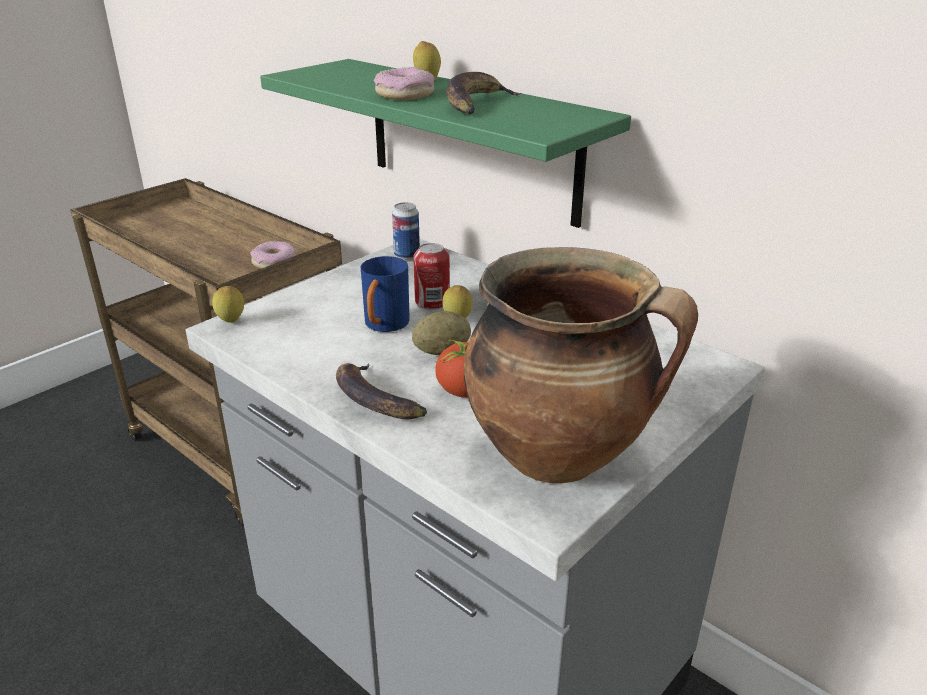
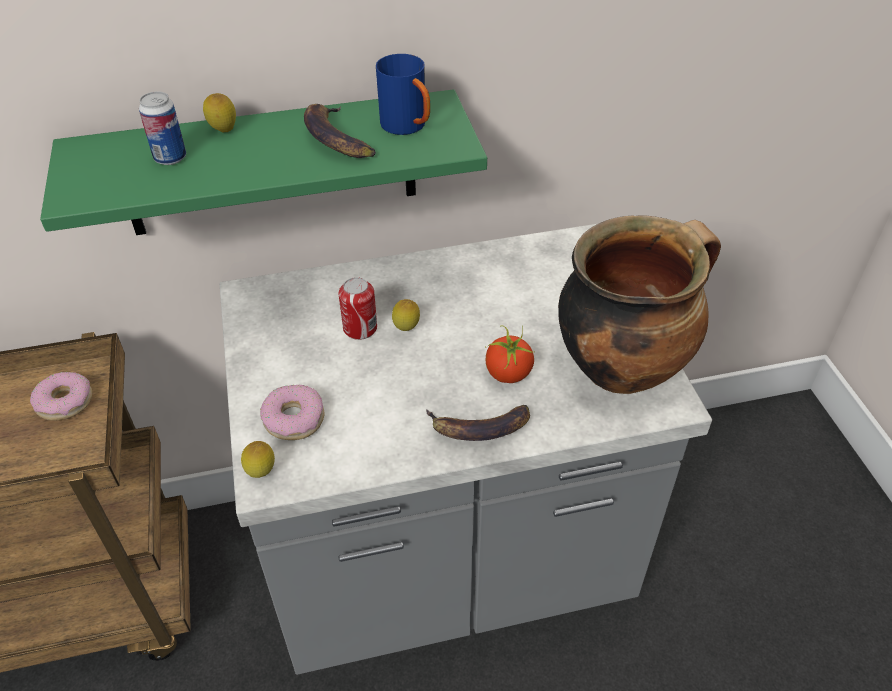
camera: 55 degrees left, 15 degrees up
(384, 326) = (372, 375): blue mug -> blue mug (409, 127)
(404, 94) = (256, 161): donut -> donut (294, 419)
(407, 255) = (257, 304): can -> can (170, 158)
(441, 352) = (444, 360): potato -> none

